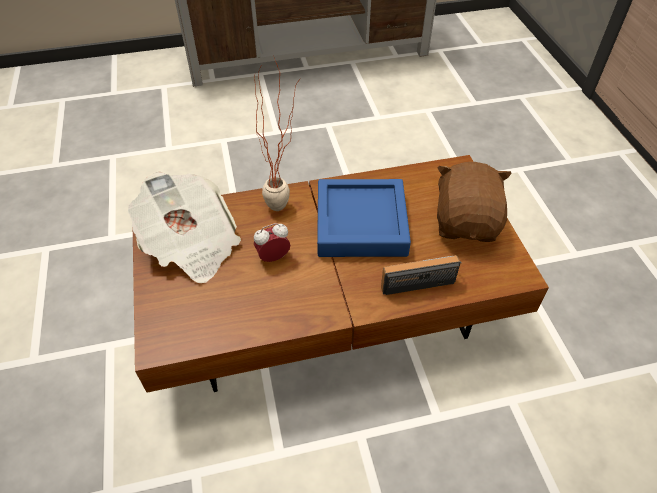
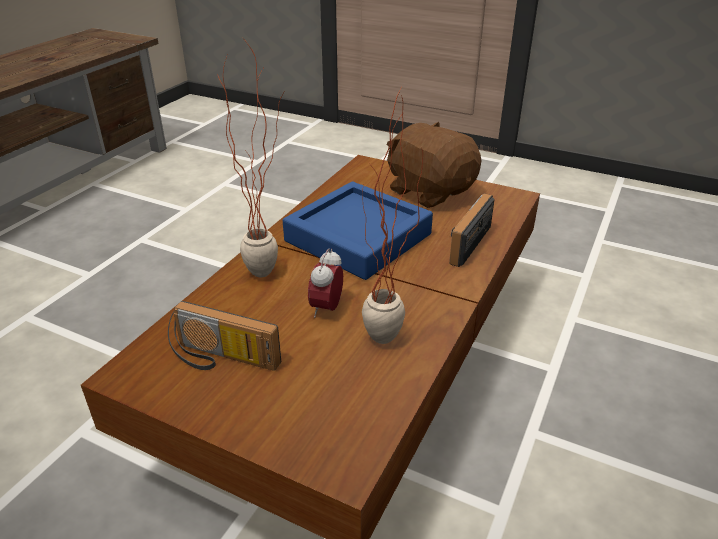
camera: 50 degrees left, 15 degrees down
(191, 244) = (221, 359): newspaper -> radio
(263, 305) = (384, 347): none -> potted plant

